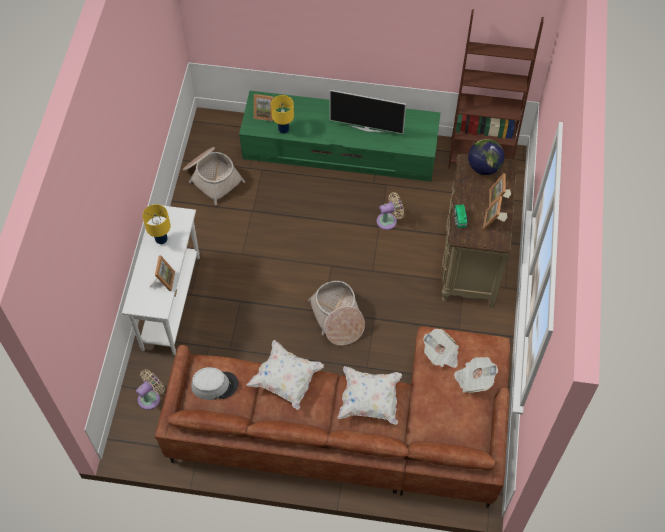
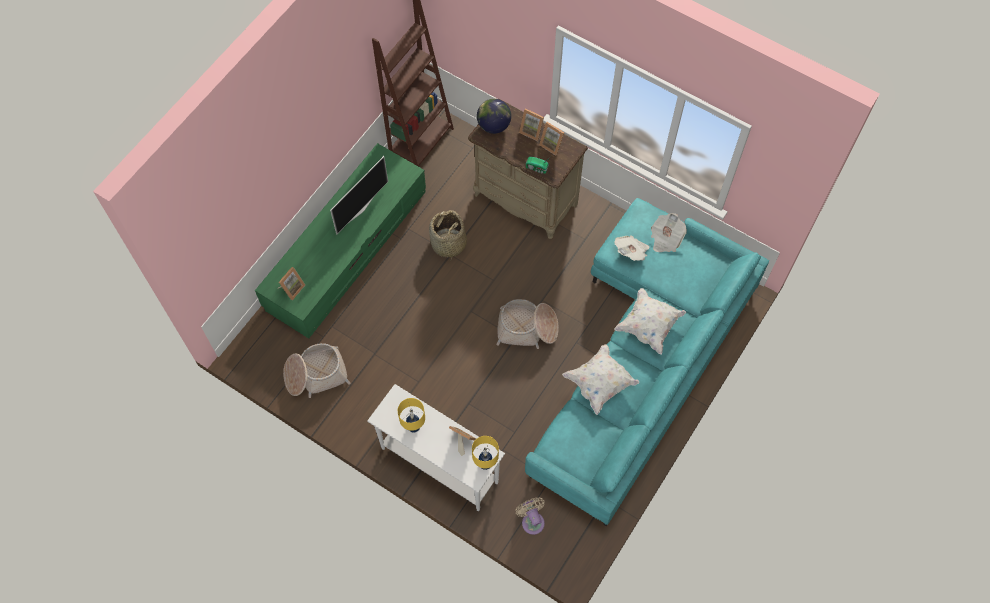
camera: 65 degrees left, 5 degrees up
(214, 385) = (578, 444): grey hat -> none
(283, 129) = (320, 280): yellow table lamp -> yellow table lamp (485, 464)
(353, 431) = (642, 363): brown sofa -> turquoise sofa
(389, 220) = (448, 244): beige fan -> basket

